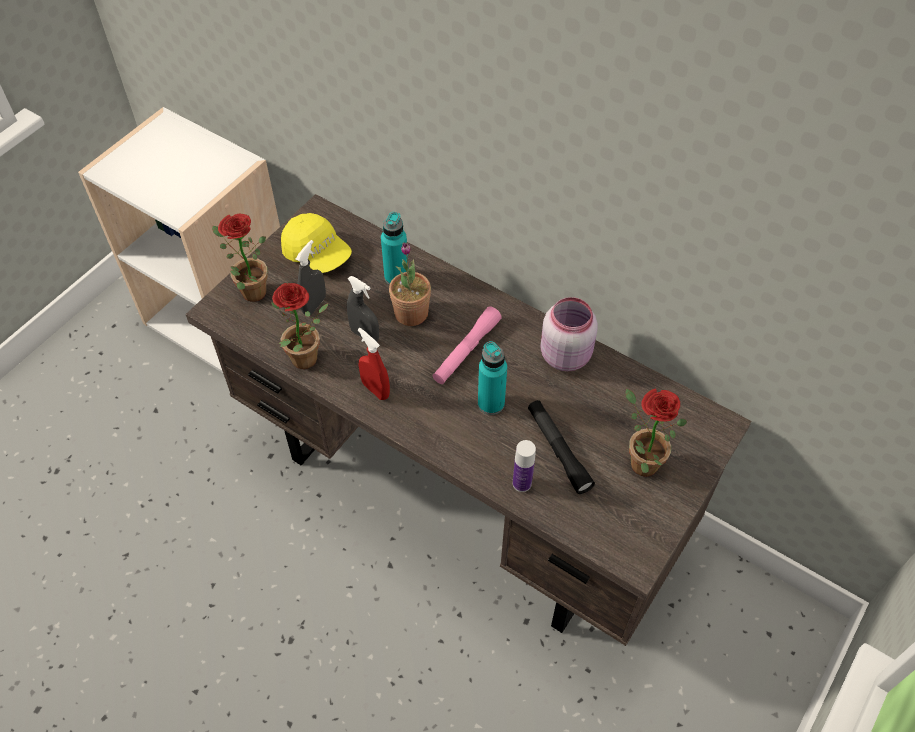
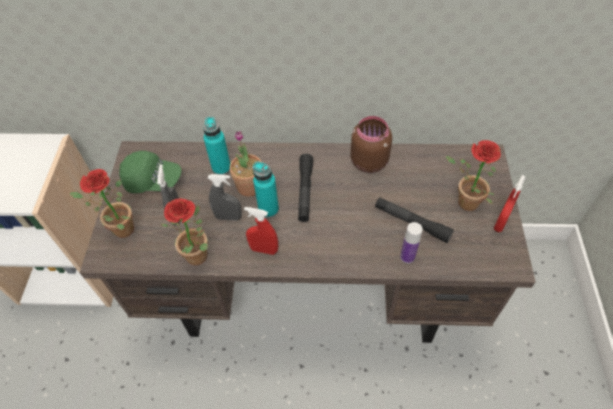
camera: 30 degrees left, 0 degrees up
(317, 254) = (153, 180): yellow cap -> green cap
(466, 350) = (305, 191): pink flashlight -> black flashlight
(491, 403) = (347, 216): turquoise bottle -> turquoise bottle (268, 209)
(565, 354) = (368, 161): pink jar -> brown jar
(663, 508) = (500, 223): none -> red spray bottle

